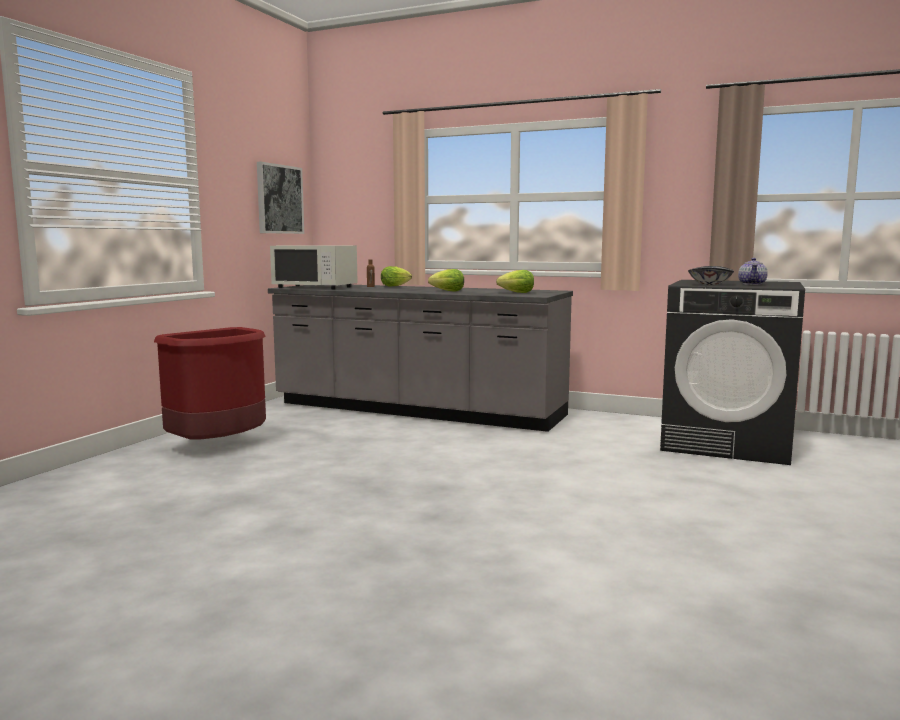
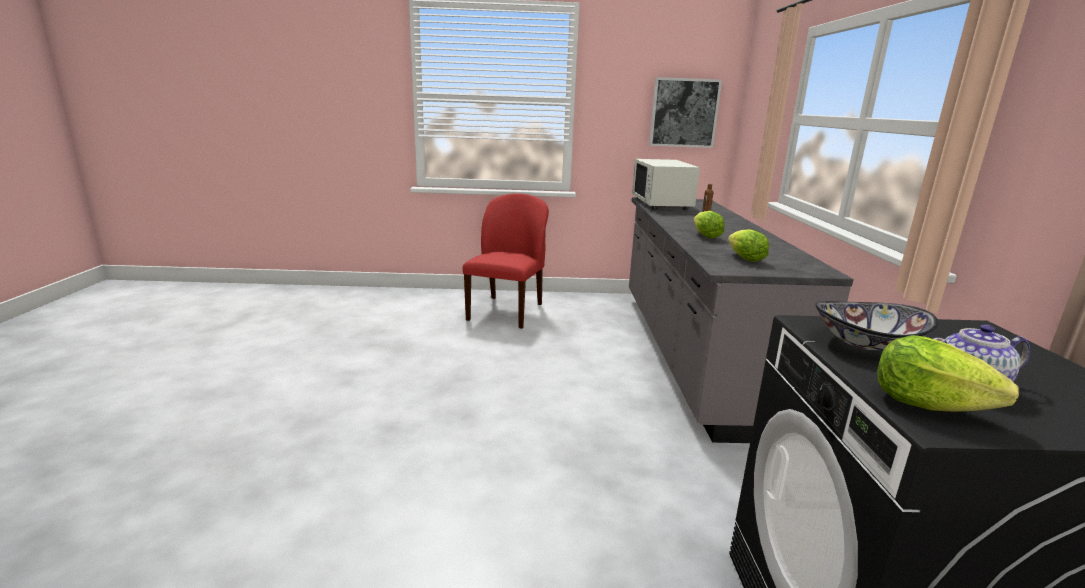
camera: 65 degrees right, 10 degrees up
(220, 446) = (506, 311): red trash can -> red chair
(394, 286) = (729, 217): lettuce -> lettuce (926, 404)

